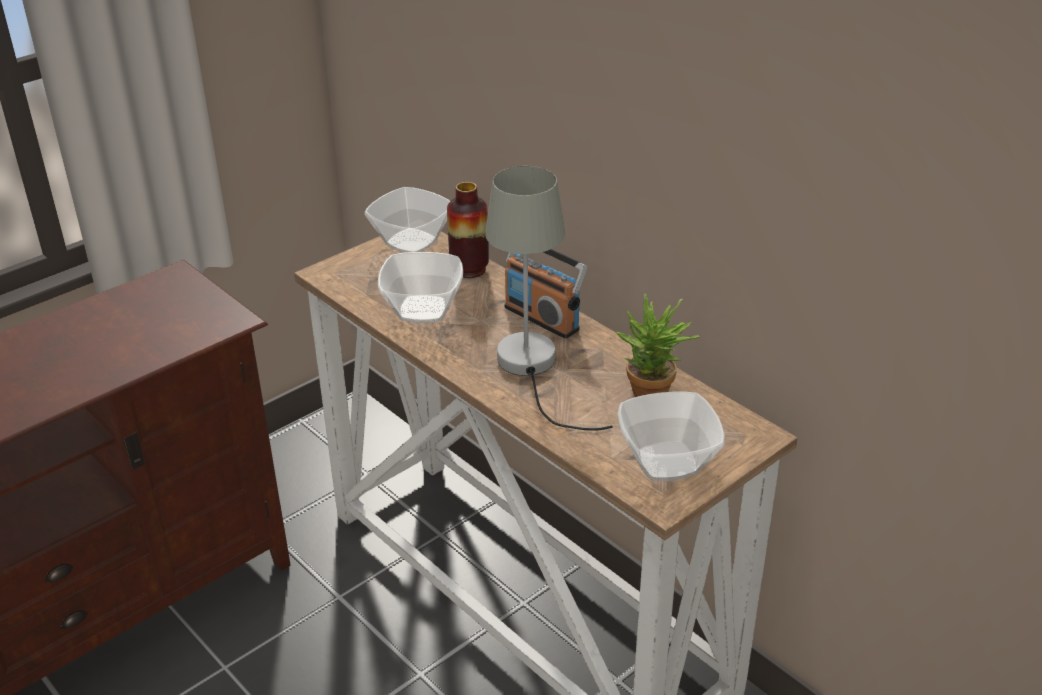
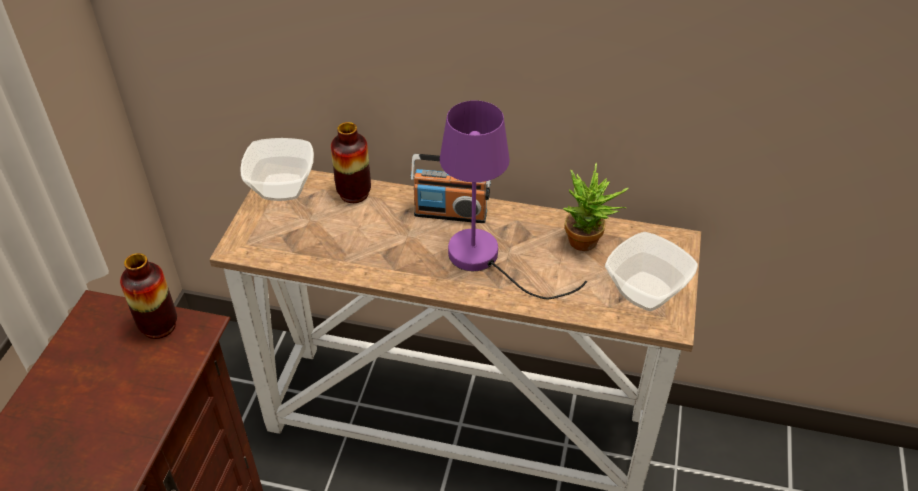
camera: 35 degrees left, 10 degrees up
(206, 306) = (159, 326): none -> vase
(421, 310) = (353, 247): bowl -> none
(533, 369) = (486, 260): grey table lamp -> purple table lamp

